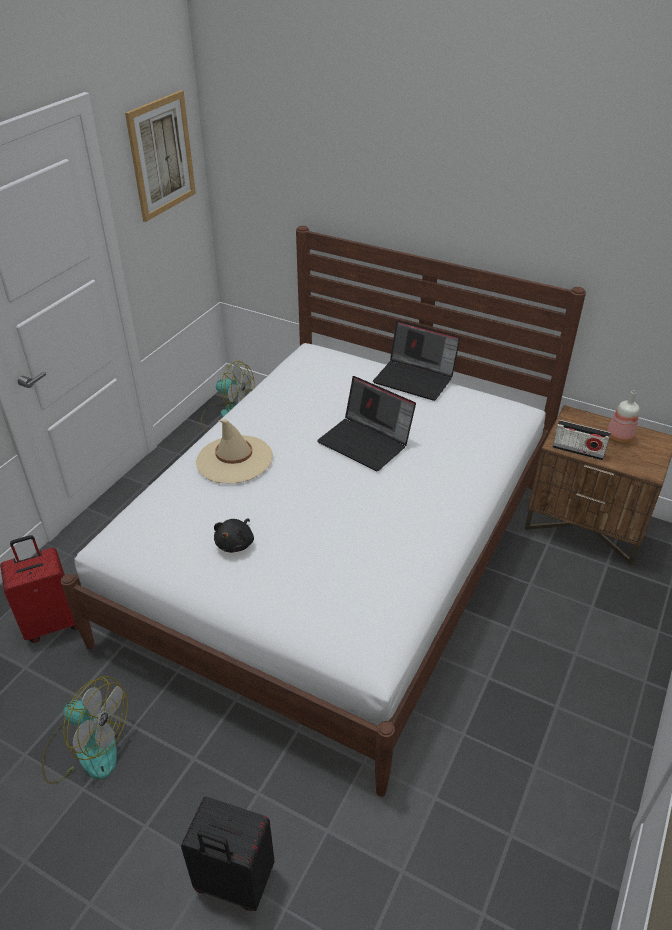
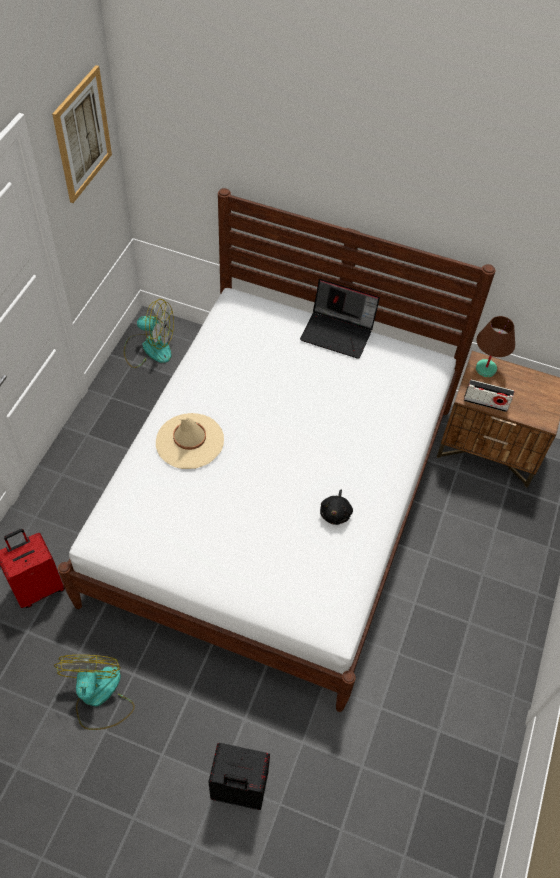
camera: 10 degrees left, 15 degrees up
(86, 747) = (98, 697): fan -> fan turned 105 degrees counterclockwise
(236, 543) = (208, 530): black plush toy -> black plush toy (335, 513)
(366, 442) = (303, 412): laptop -> none
(579, 421) = (486, 369): none -> brown table lamp
(619, 438) = (520, 386): bottle -> none

